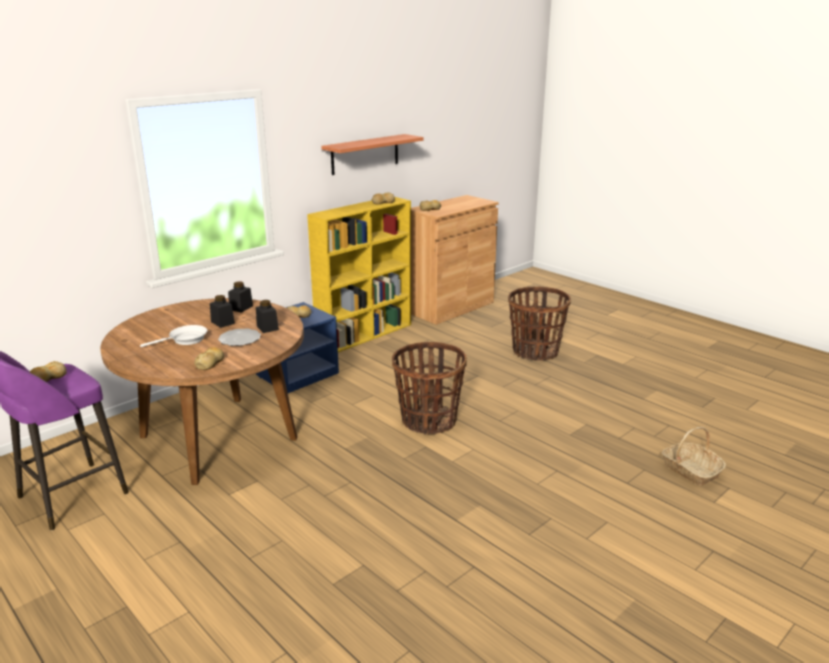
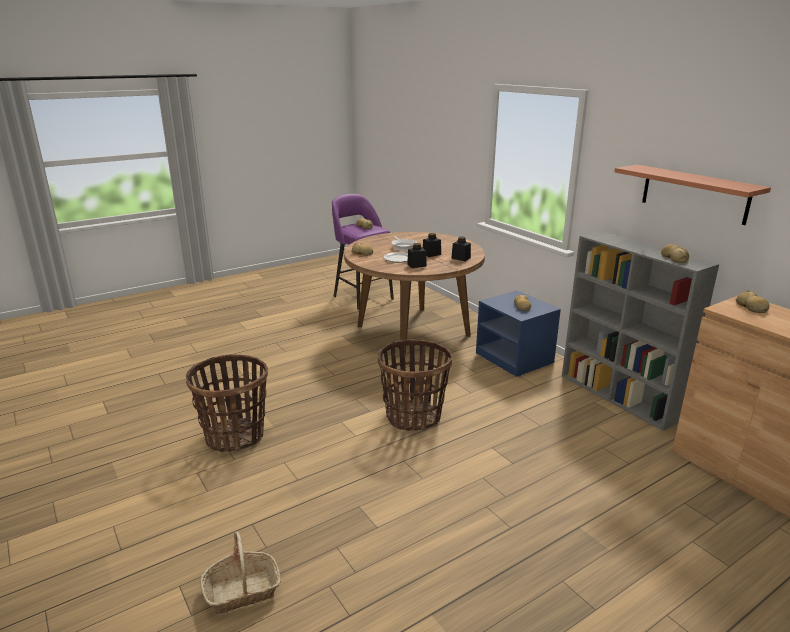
camera: 100 degrees right, 0 degrees up
(365, 334) = (620, 397): yellow bookcase -> grey bookcase
(535, 352) = (594, 530): basket -> basket (235, 436)

